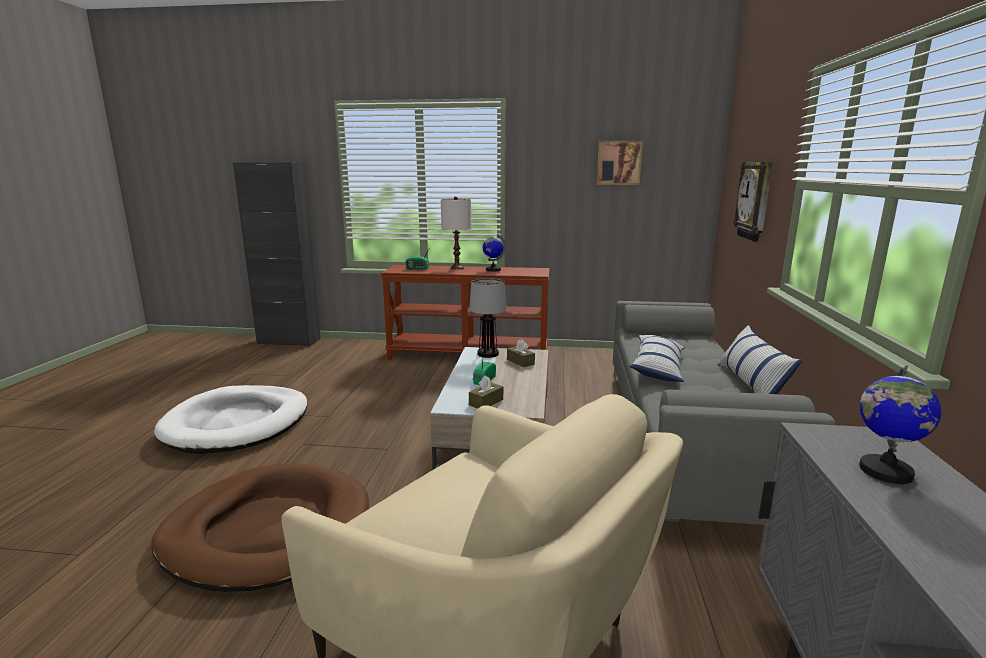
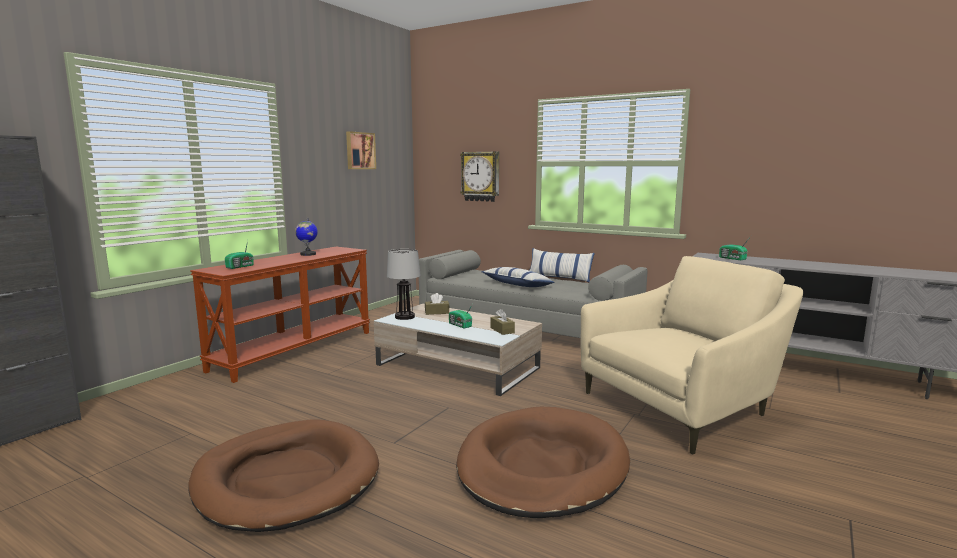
camera: 65 degrees left, 5 degrees down
(237, 423) = (286, 479): white dog bed -> brown dog bed
(457, 268) = (271, 259): white table lamp -> none
(885, 471) = (732, 258): globe -> radio

